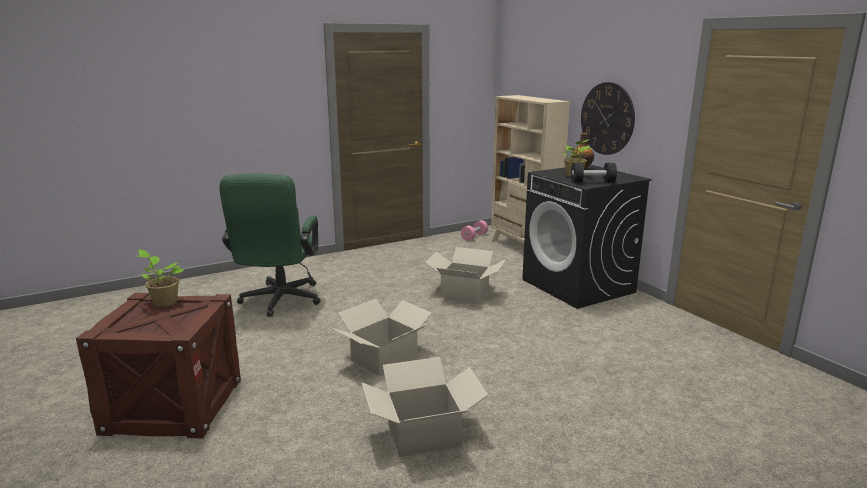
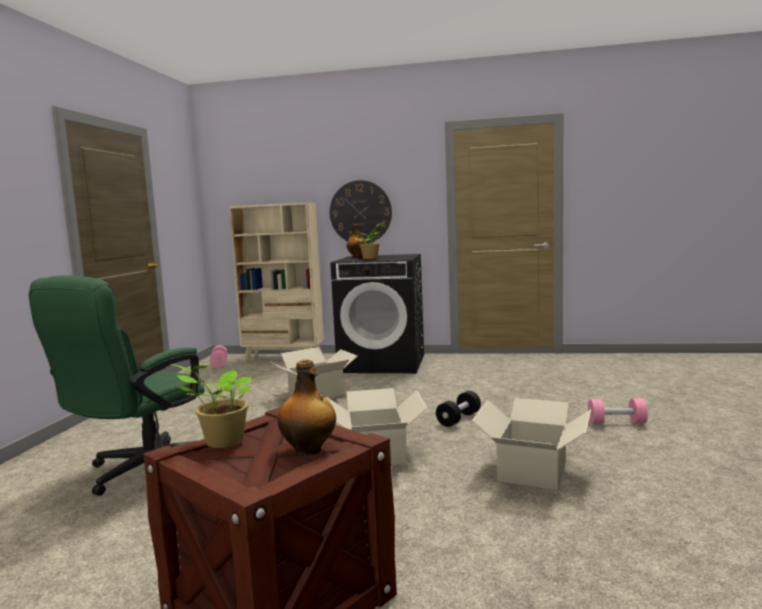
camera: 50 degrees left, 10 degrees down
(162, 326) = (309, 450): none -> bottle
(279, 302) = (141, 472): green office chair -> green office chair turned 75 degrees clockwise
(592, 182) = (399, 258): black dumbbell -> black dumbbell (459, 419)
(599, 450) = (616, 423): none -> pink dumbbell

